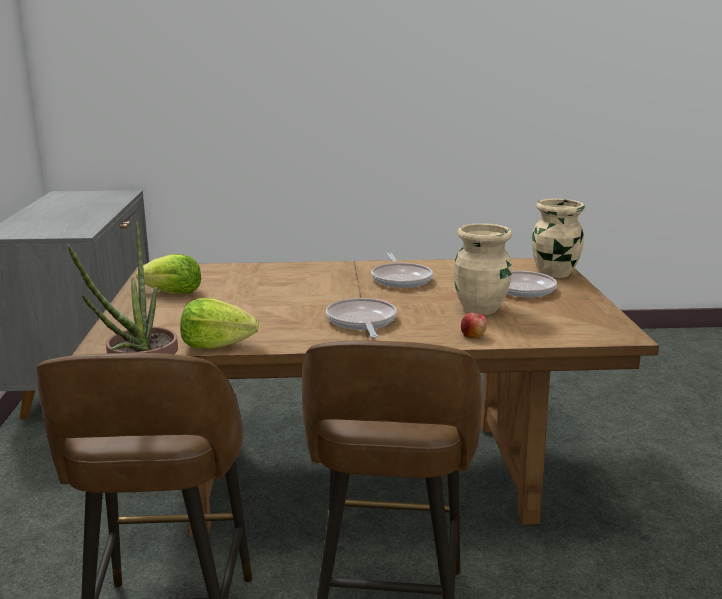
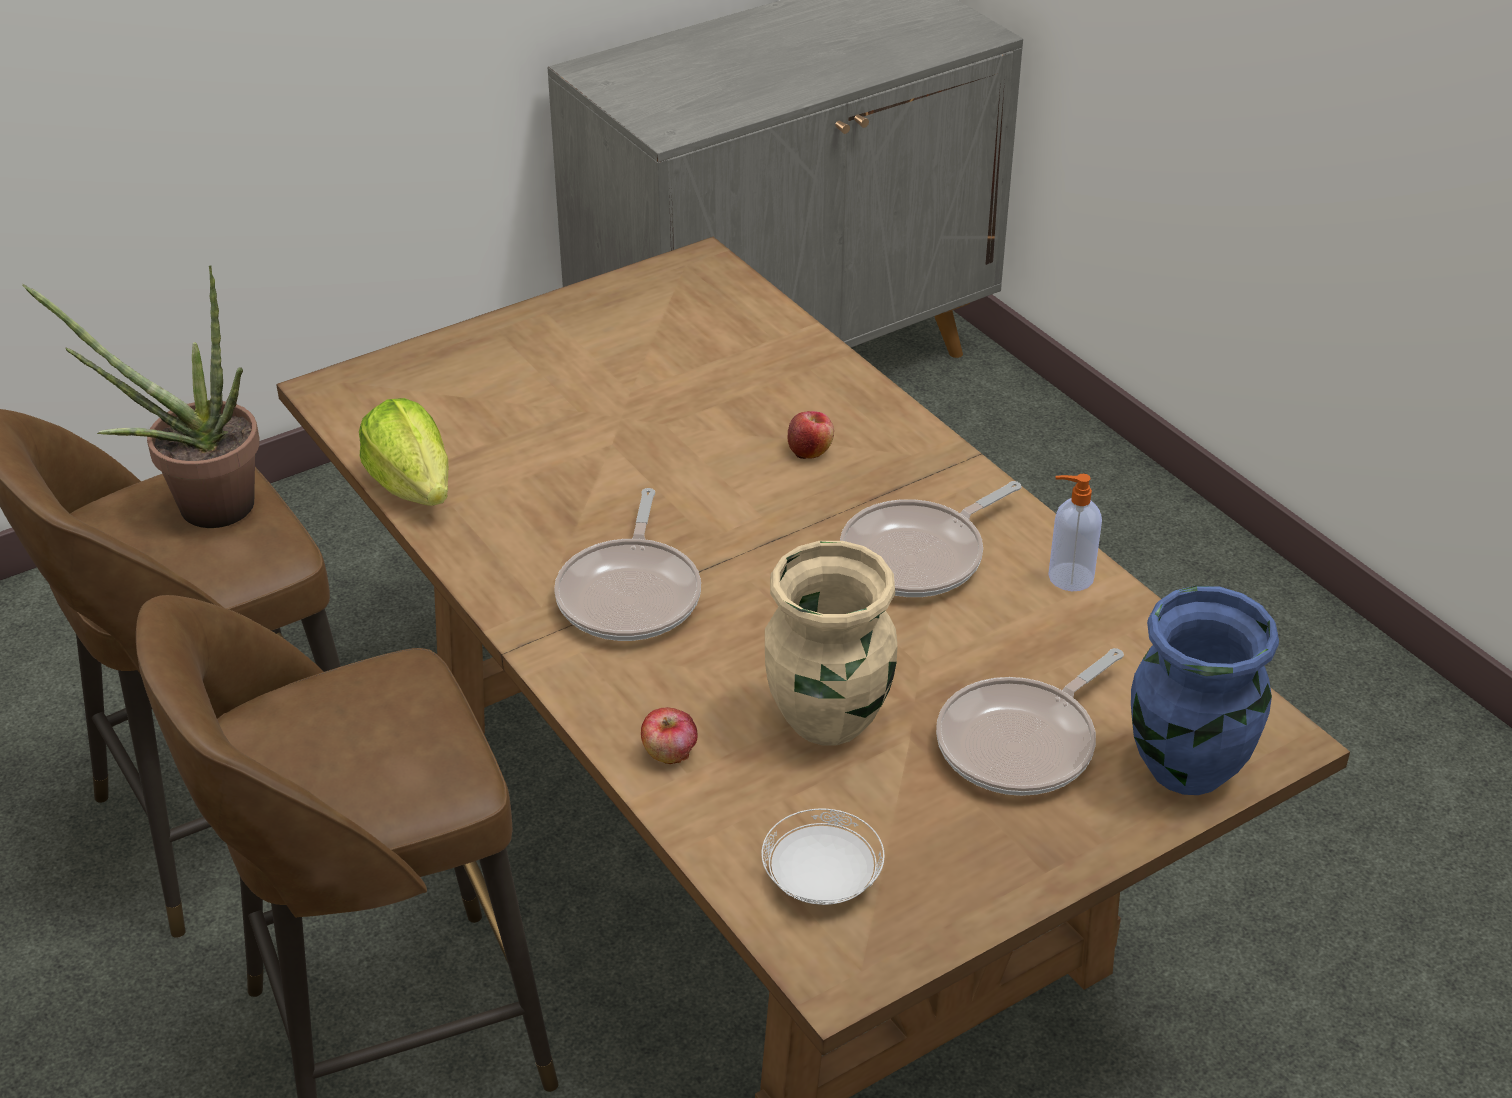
camera: 60 degrees right, 20 degrees up
(173, 293) = (601, 339): lettuce -> none
(312, 279) = (810, 450): none -> apple
(361, 322) = (631, 594): frying pan -> frying pan turned 135 degrees clockwise
(440, 265) = (1069, 577): none -> soap dispenser
(554, 273) = (1185, 768): beige vase -> blue vase
(572, 328) = (821, 881): none -> white plate

